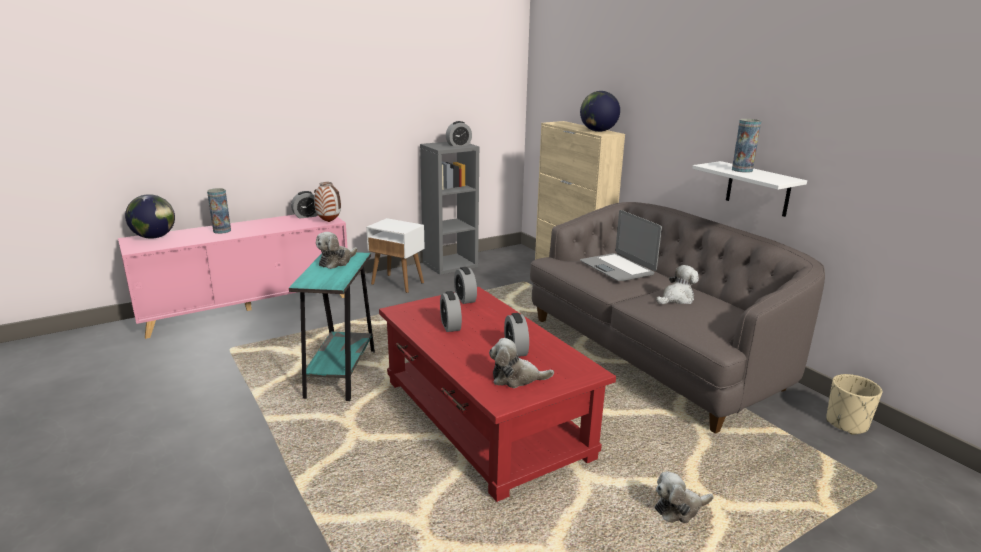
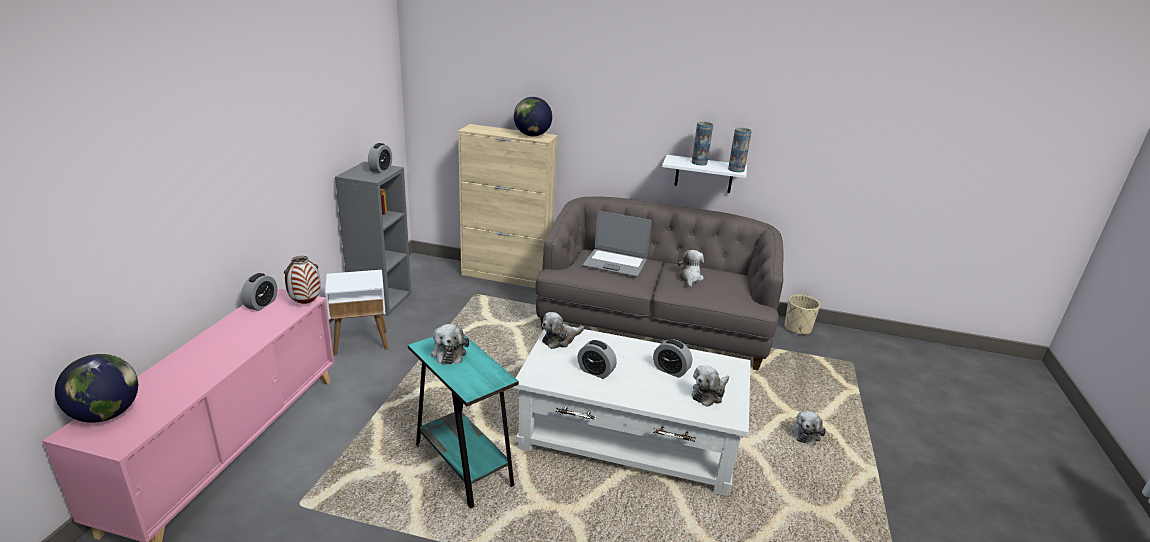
camera: 45 degrees left, 5 degrees up
(222, 231) = (192, 365): vase -> vase (736, 169)
(465, 298) = (560, 339): alarm clock -> plush toy
(484, 418) = (629, 438): red coffee table -> white coffee table

